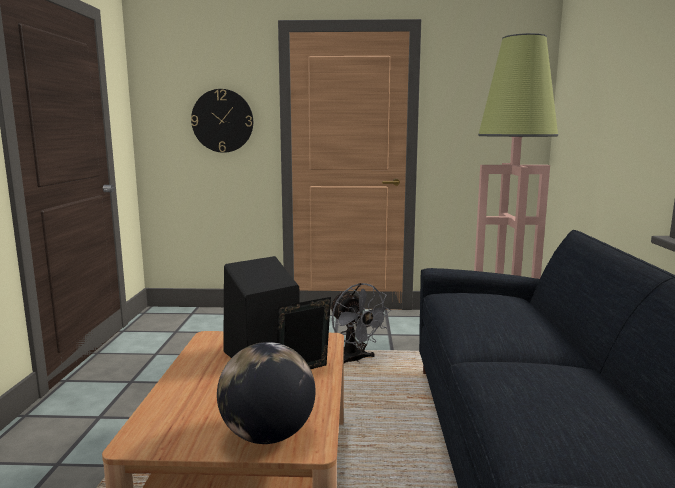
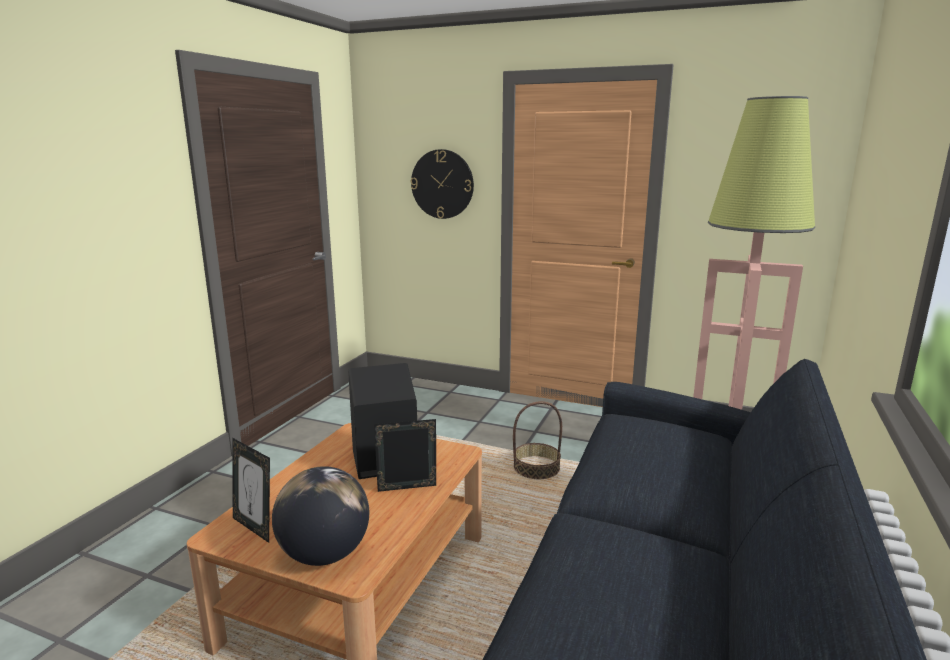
camera: 20 degrees right, 5 degrees up
(172, 428) = (255, 527): none -> picture frame
(354, 360) = (536, 468): grey fan -> basket

